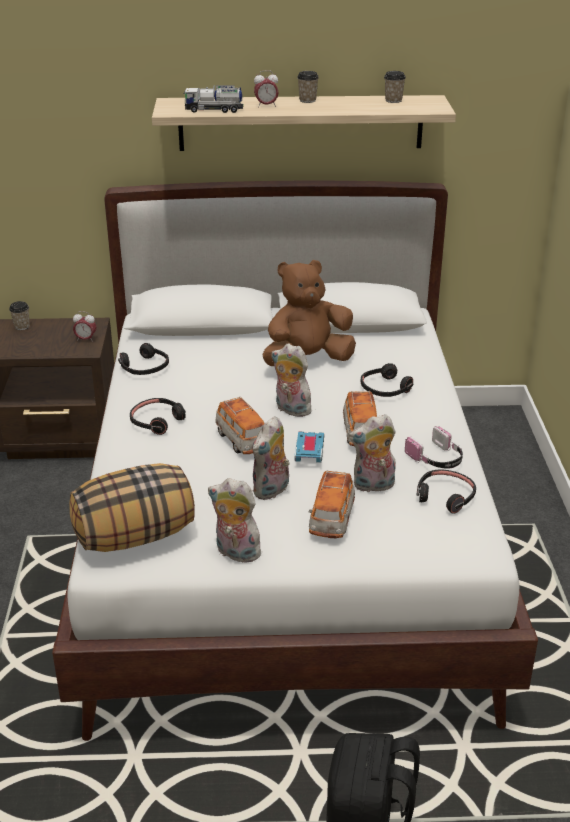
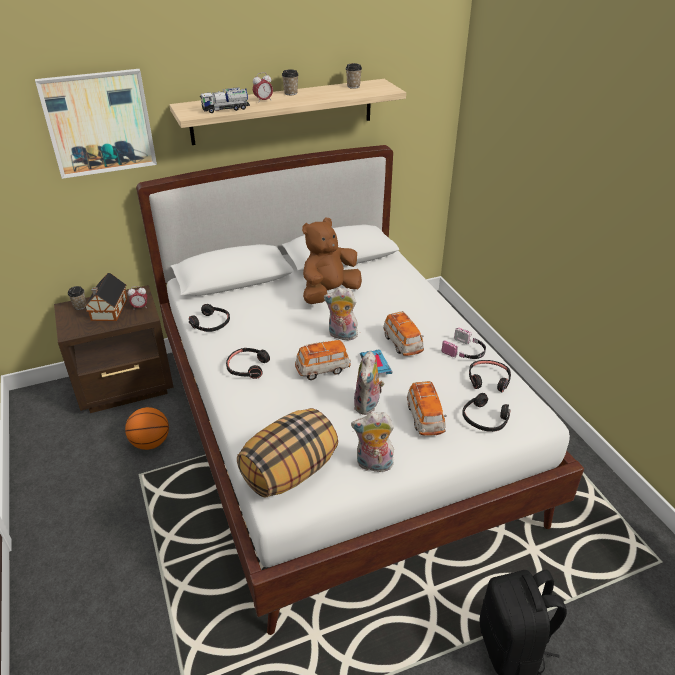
camera: 20 degrees left, 5 degrees up
(49, 336) = (108, 310): none -> toy house
(57, 506) = (150, 443): none -> basketball
(72, 111) = (99, 123): none -> picture
(242, 441) = (323, 369): toy car -> toy car turned 60 degrees counterclockwise
(373, 486) = (436, 384): plush toy -> none
(385, 389) = (397, 305): black headphones -> black headphones (485, 419)

